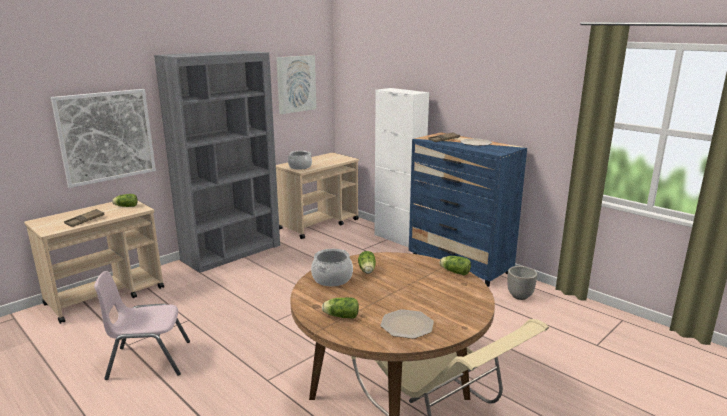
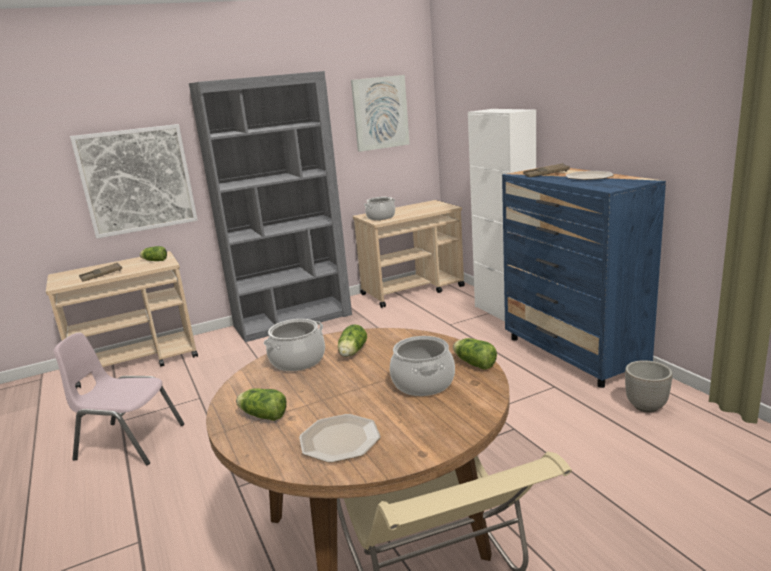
camera: 20 degrees right, 0 degrees up
(431, 286) = (422, 383): none -> cooking pot

